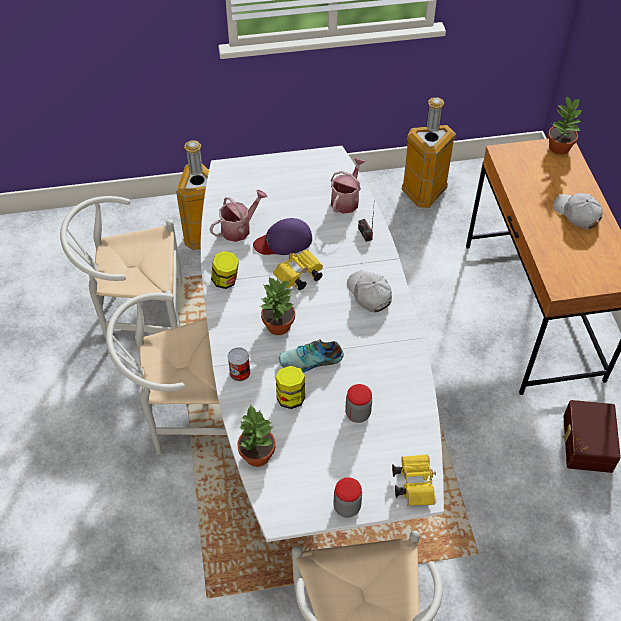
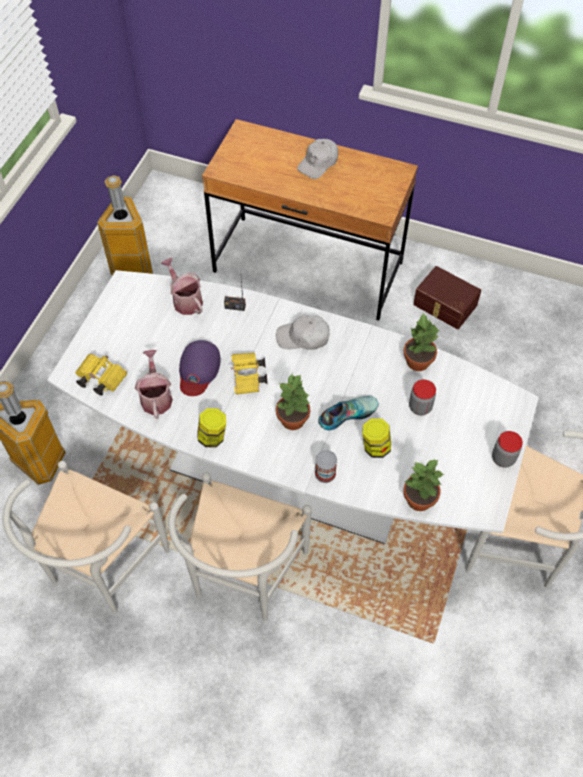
camera: 60 degrees left, 5 degrees up
(311, 361) = (347, 414): shoe -> shoe turned 135 degrees counterclockwise
(413, 483) = (505, 402): yellow binoculars -> yellow binoculars (99, 379)
(559, 147) = (242, 133): potted plant -> potted plant (417, 361)
(576, 214) = (318, 163): white cap -> white cap turned 45 degrees counterclockwise

